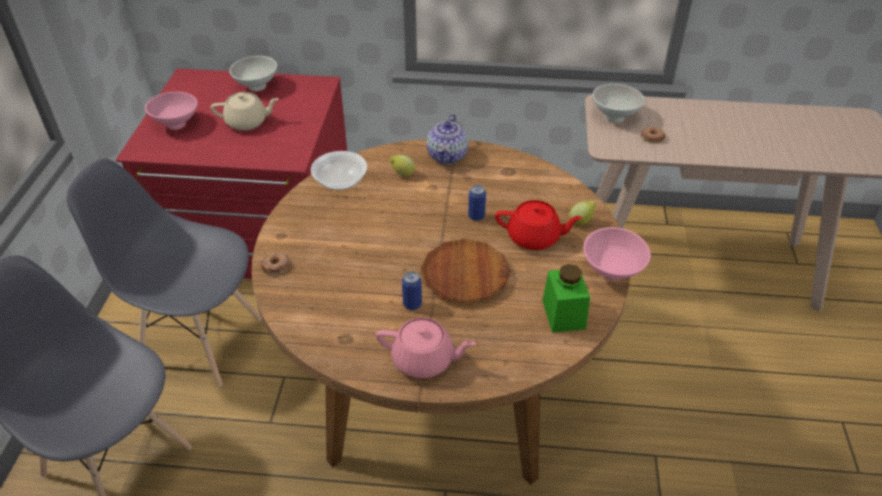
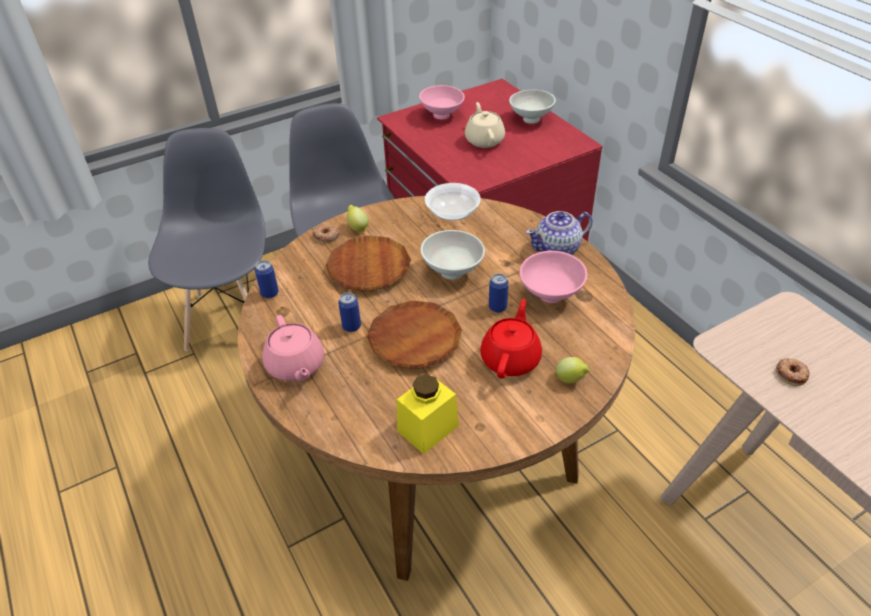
camera: 55 degrees right, 0 degrees up
(247, 122) = (484, 140): beige teapot -> beige teapot turned 150 degrees counterclockwise
(311, 337) = (270, 293): none -> can
(351, 260) = (369, 268): none -> brown plate
(402, 174) = (501, 238): lemon -> lemon (357, 227)
(534, 237) = (511, 358): red teapot -> red teapot turned 135 degrees counterclockwise
(563, 314) = (428, 428): green jar -> yellow jar
(613, 116) = (782, 327): white bowl -> white bowl (453, 271)
(613, 272) = (523, 439): pink bowl -> pink bowl (552, 296)

